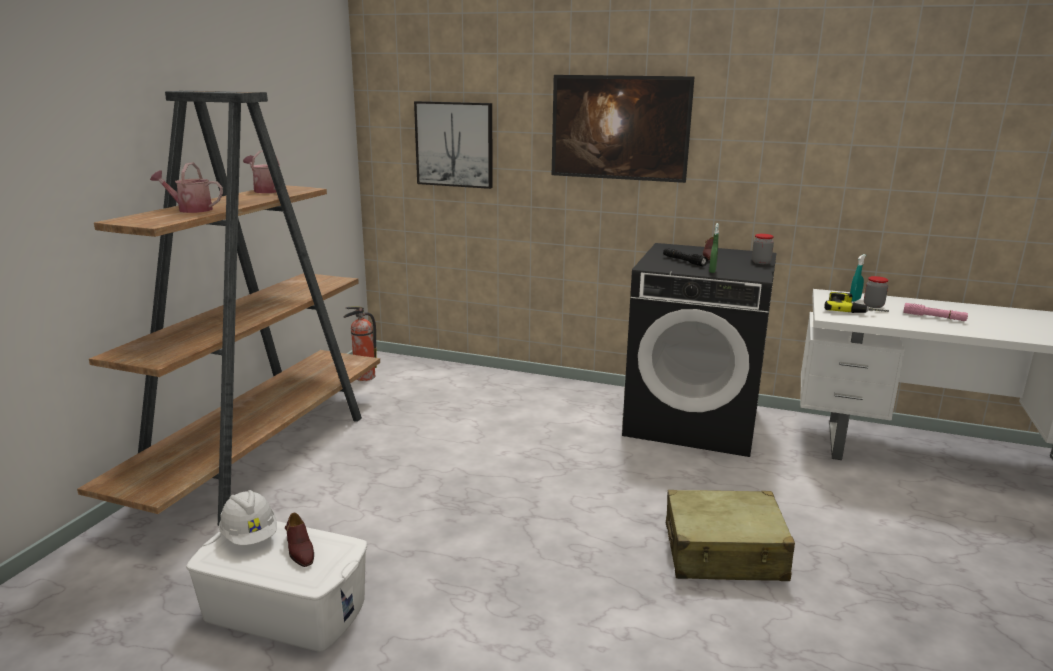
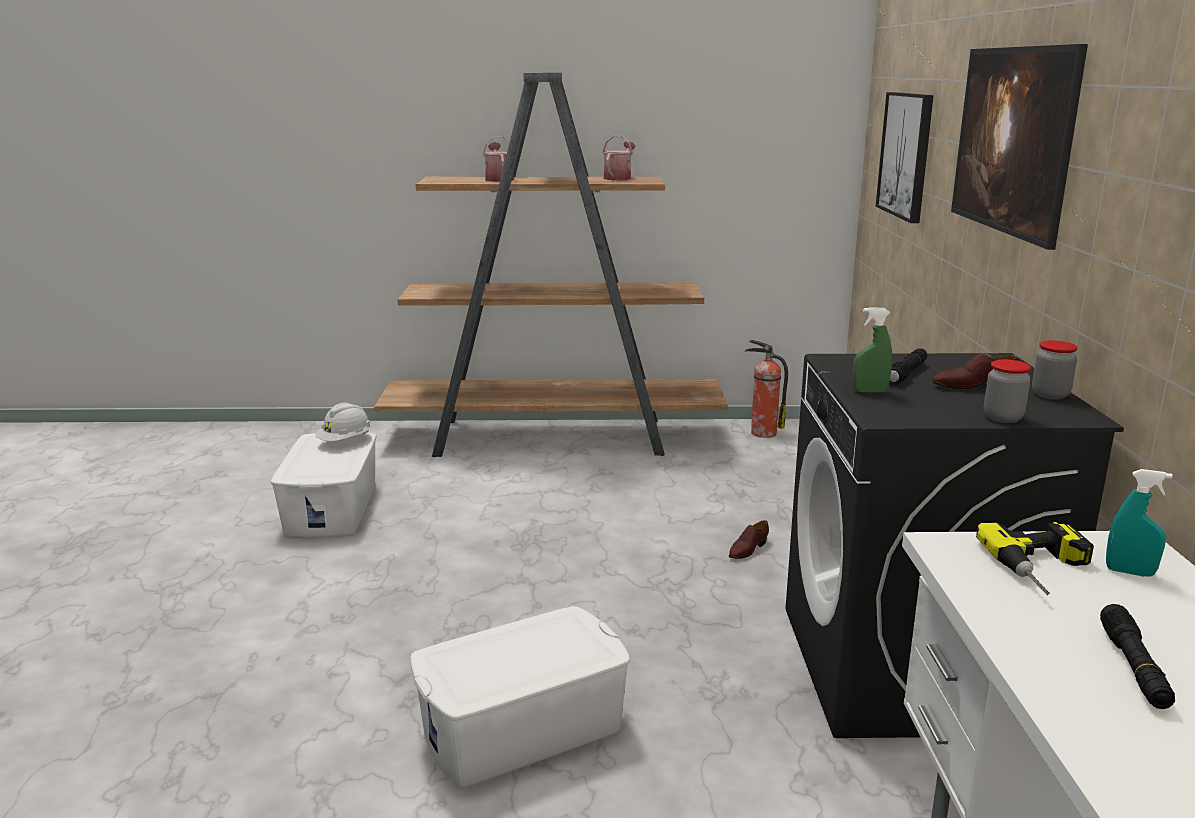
camera: 70 degrees right, 0 degrees up
(299, 550) = (331, 461): brown shoe -> brown shoe (747, 549)
(724, 553) = (523, 730): beige suitcase -> white storage box
(873, 305) = (1115, 592): jar -> jar (1050, 395)
(934, 317) = (1133, 667): pink flashlight -> black flashlight

